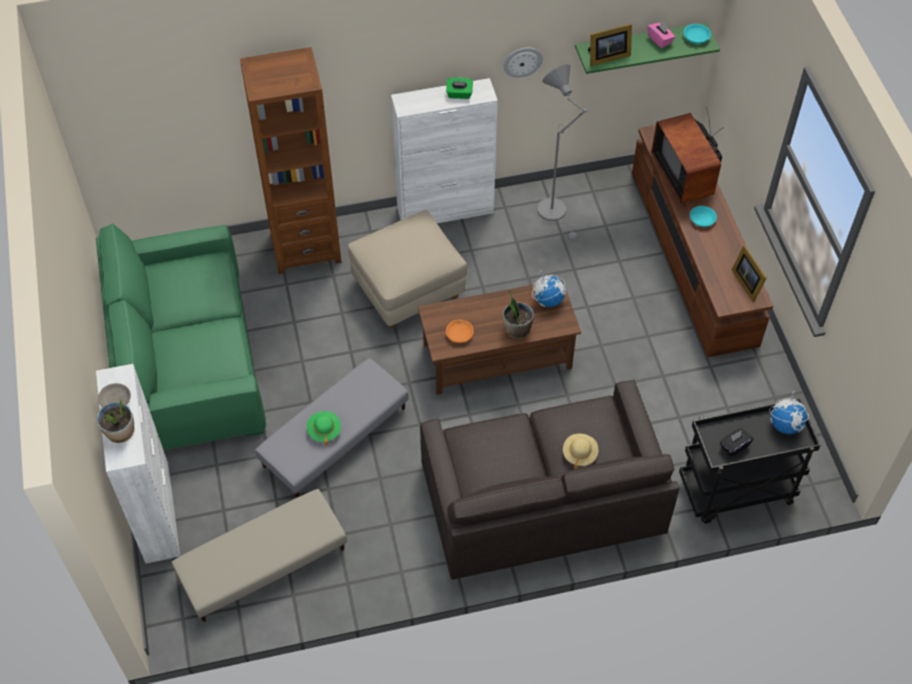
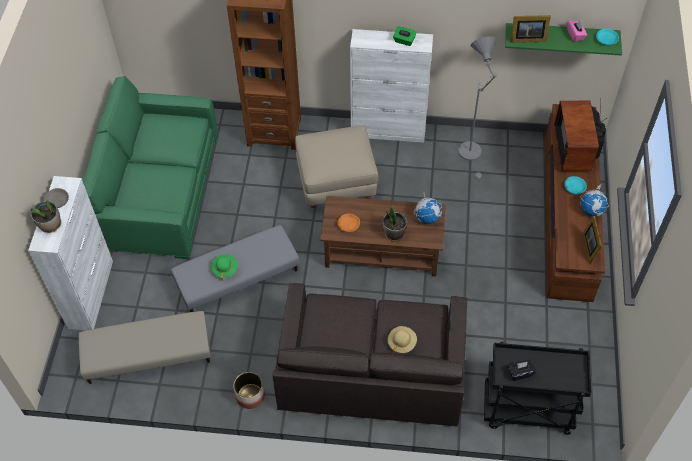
camera: 20 degrees right, 0 degrees up
(410, 574) = (250, 396): none -> planter
(522, 61) = (461, 27): wall clock -> none
(785, 425) = (570, 368): globe -> globe (591, 210)

